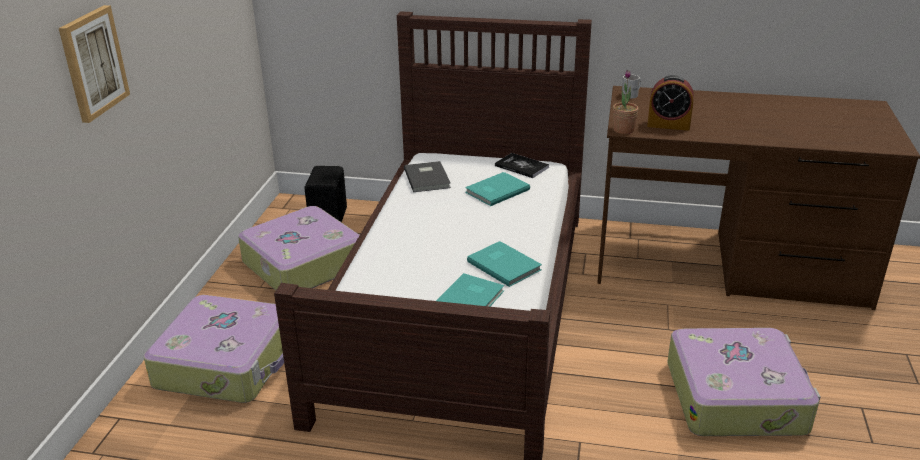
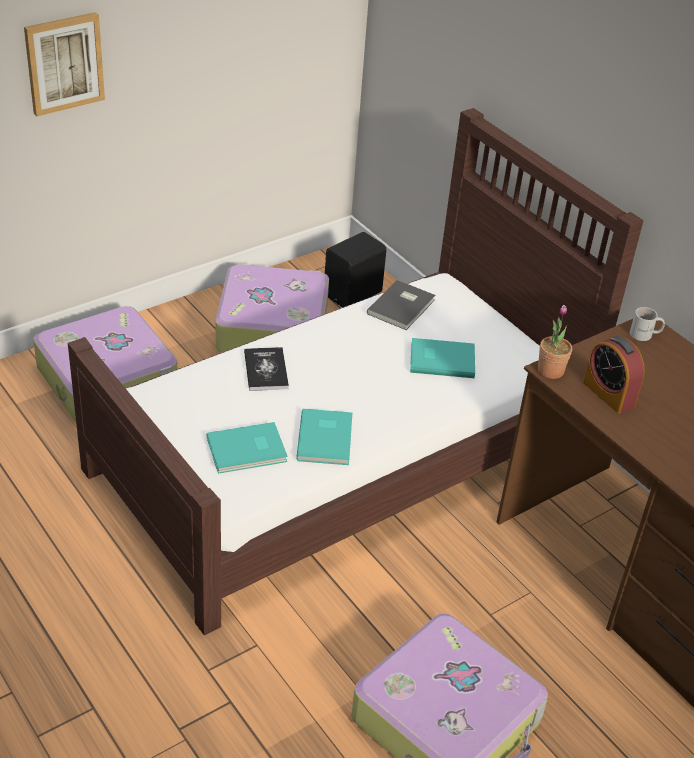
camera: 40 degrees right, 10 degrees up
(521, 166) = (509, 348): book -> book (266, 370)

